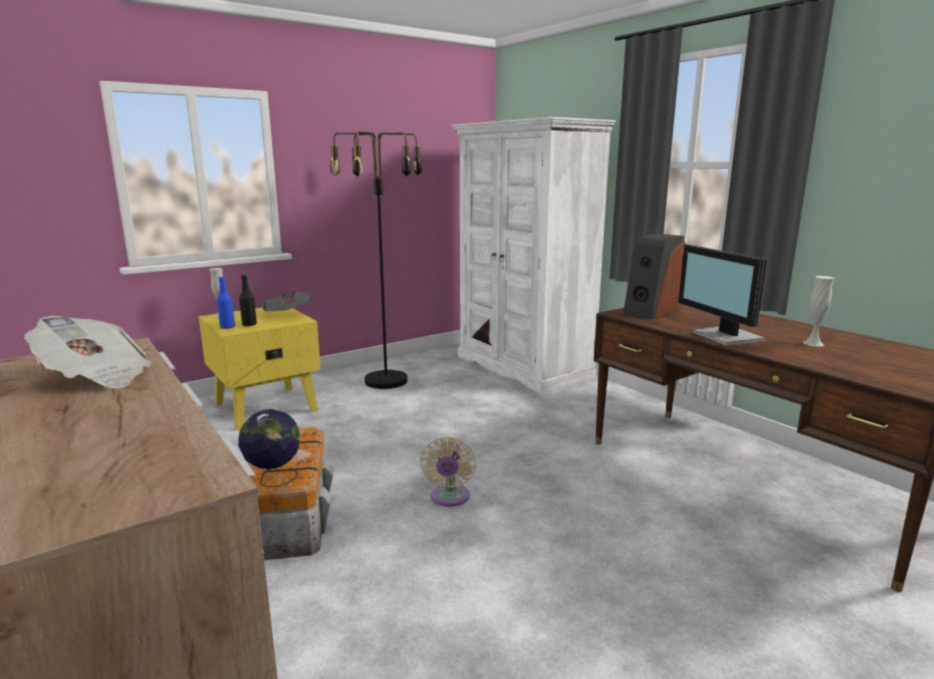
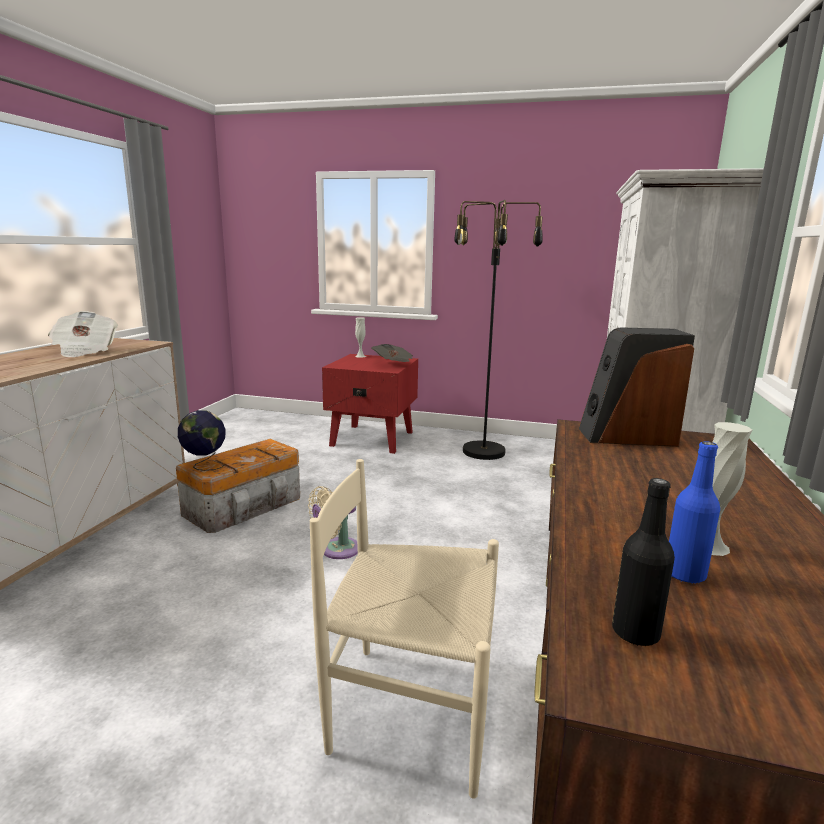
camera: 50 degrees right, 0 degrees up
(227, 327) = (340, 363): blue bottle -> blue bottle (684, 574)
(249, 324) = (355, 365): black bottle -> black bottle (635, 633)
(267, 407) = (373, 439): yellow nightstand -> red nightstand
(677, 540) = (411, 708): none -> beige chair
(726, 337) = (603, 487): monitor -> none

